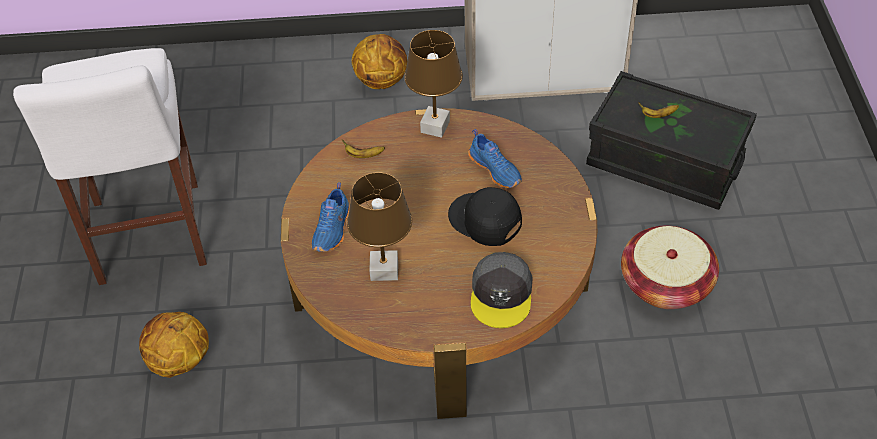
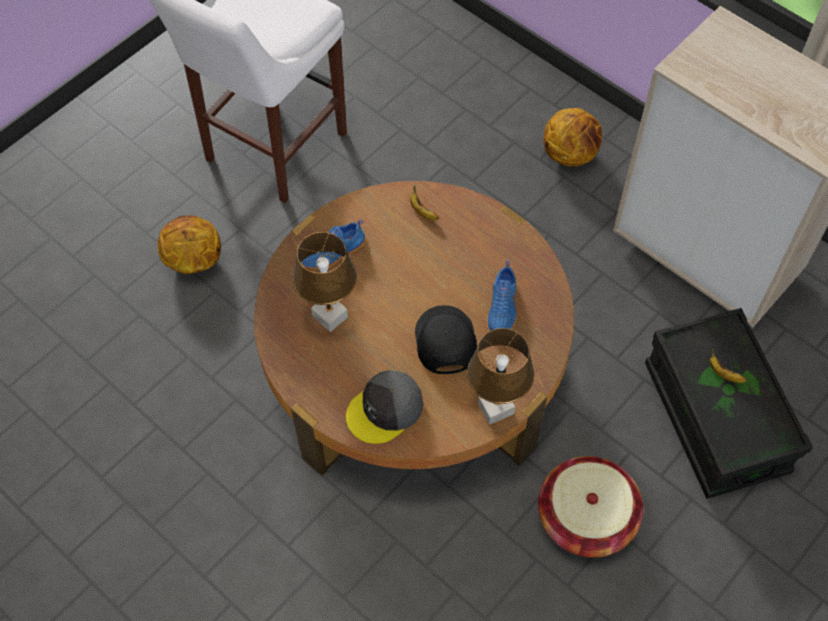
camera: 45 degrees right, 10 degrees up
(435, 127) = (501, 232): brown table lamp -> brown table lamp (495, 409)

